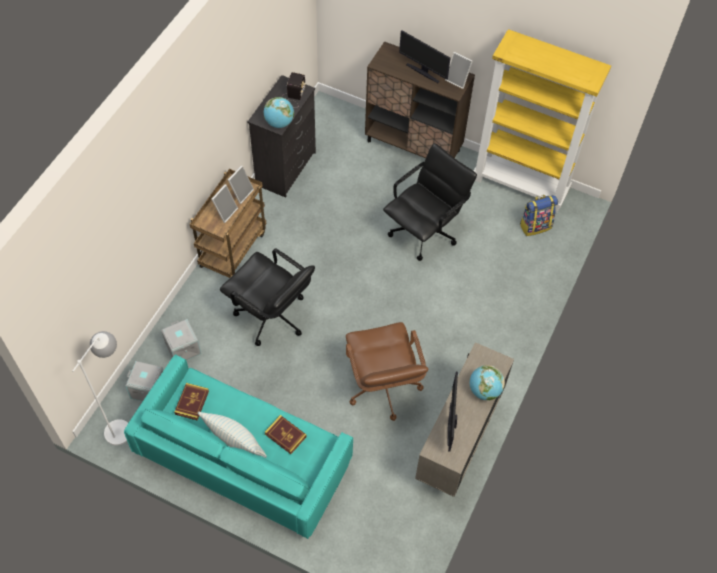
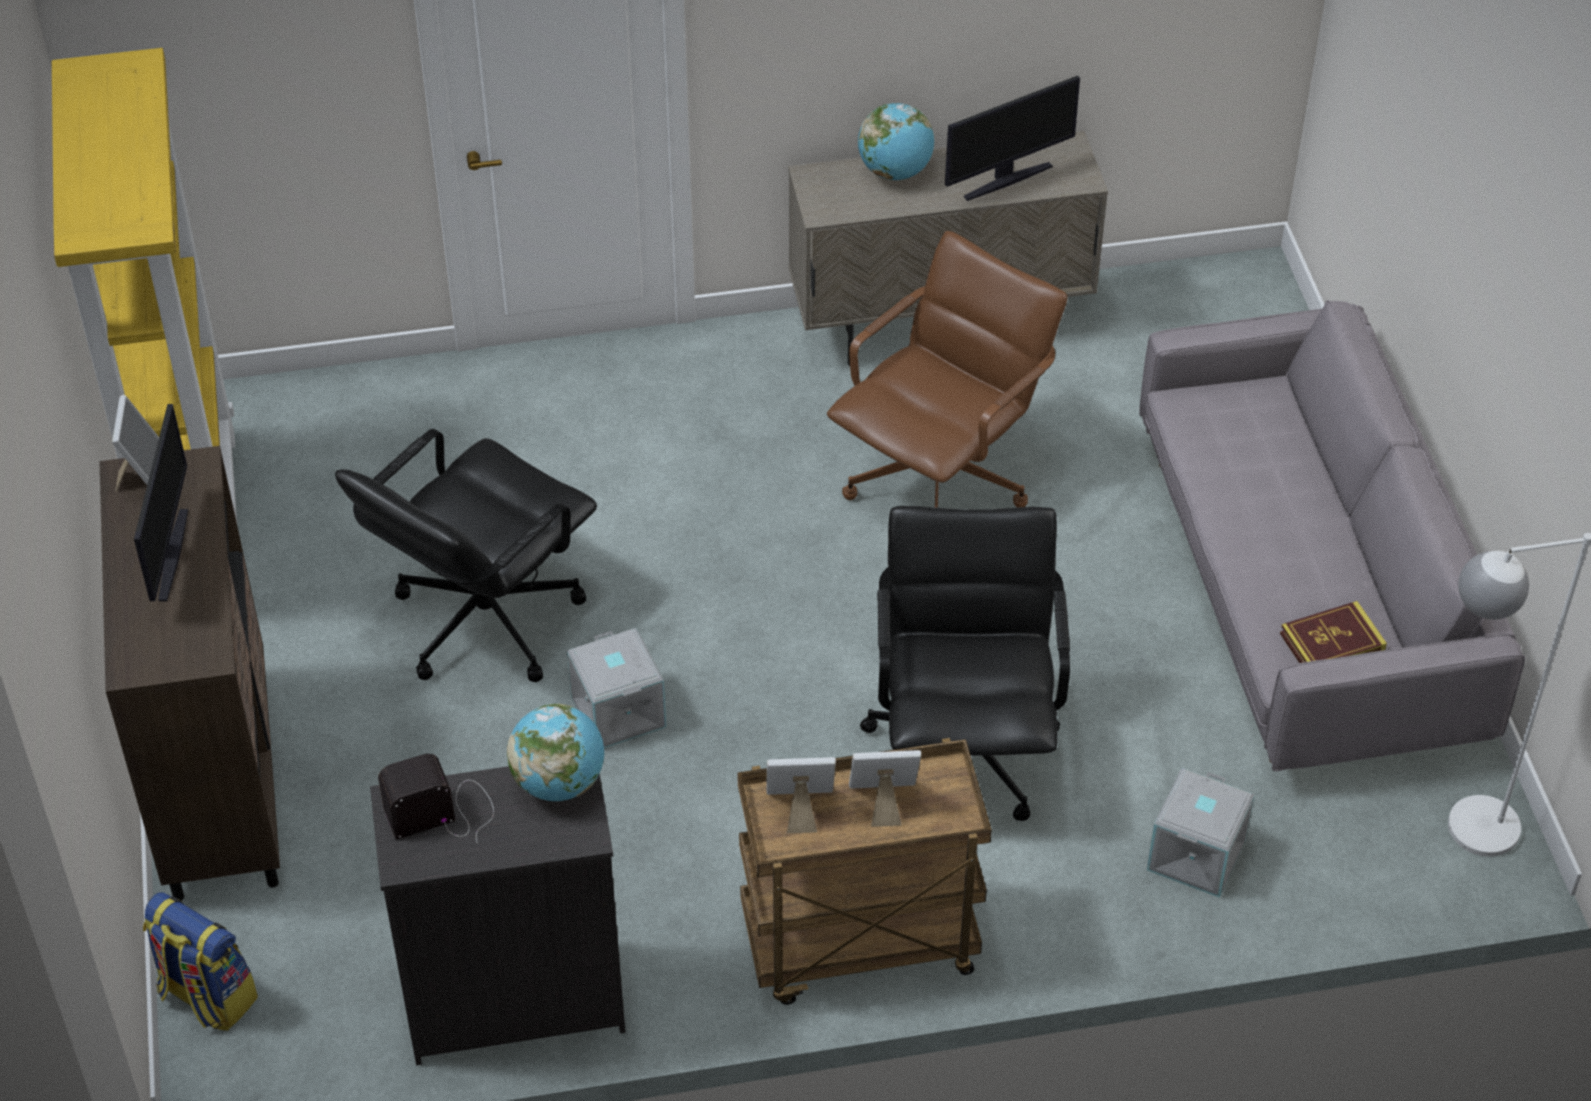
camera: 125 degrees left, 10 degrees down
(149, 388) = (1343, 847): grey storage box -> grey storage box (616, 712)
(234, 441) = (1328, 530): pillow -> none
(244, 459) = (1303, 594): turquoise sofa -> grey sofa
(285, 435) = (1233, 465): book -> none
(424, 232) = (483, 621): black office chair -> black office chair turned 60 degrees counterclockwise
(535, 226) = (303, 450): backpack -> backpack (206, 996)

